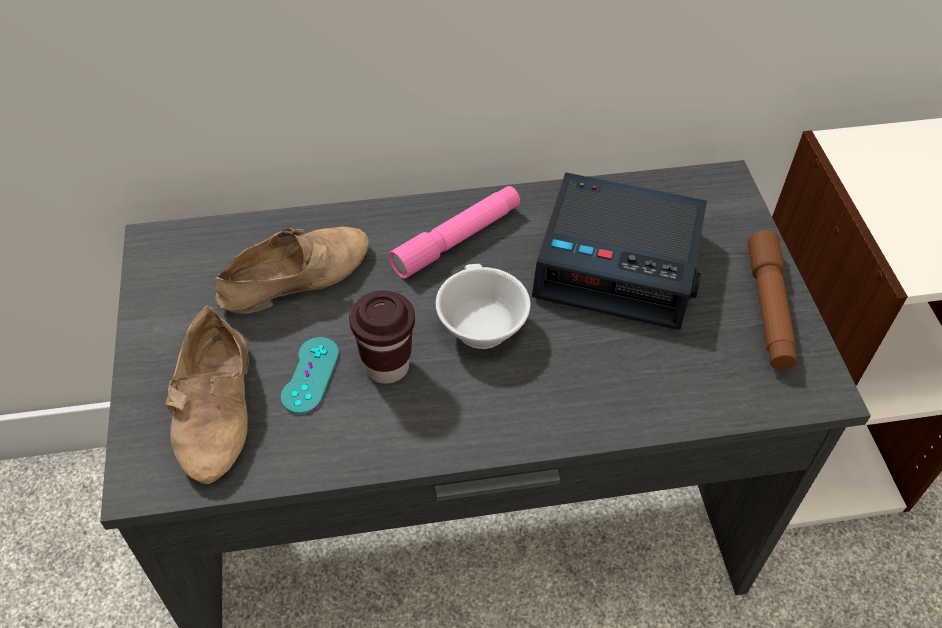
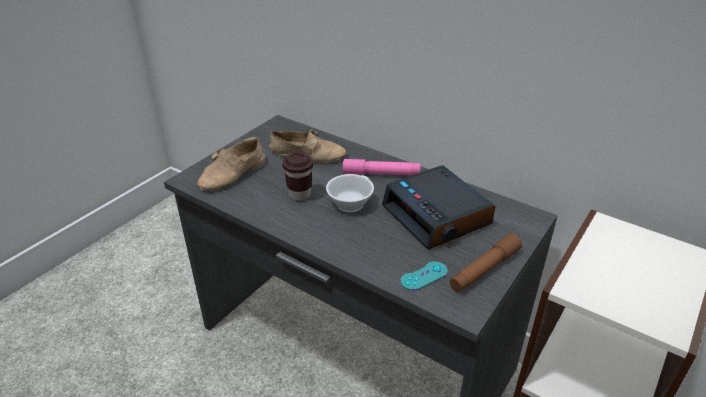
camera: 45 degrees right, 15 degrees down
(310, 375) = (272, 182): turquoise game controller -> turquoise game controller (424, 276)

